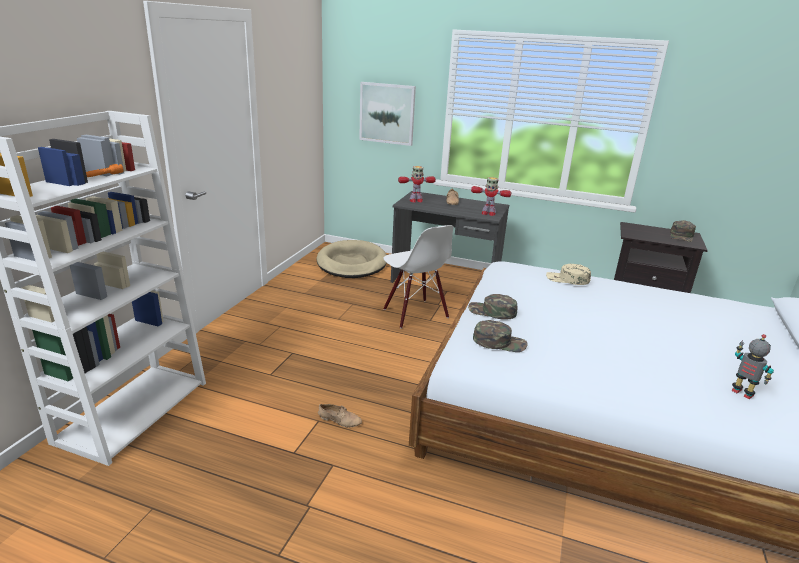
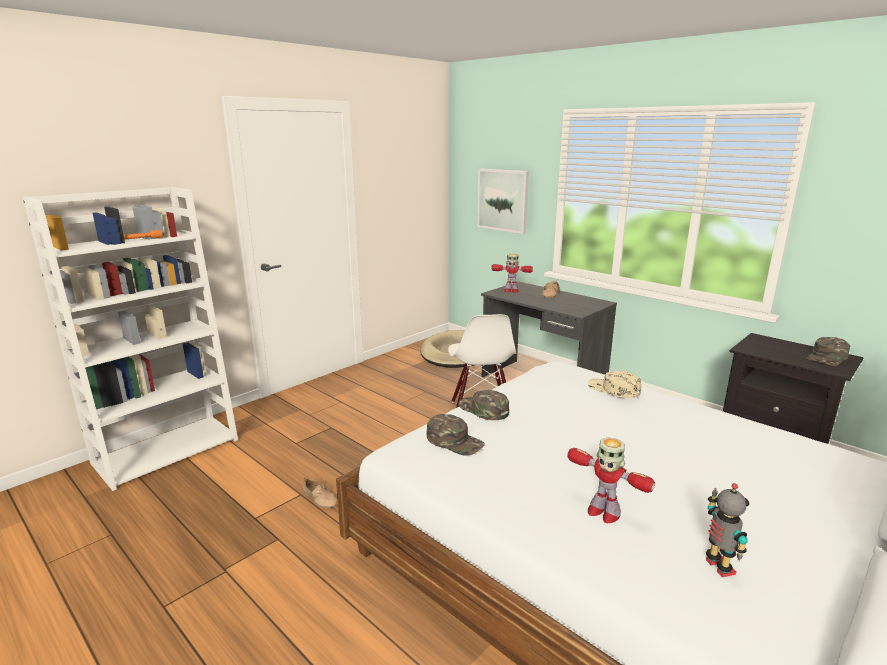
camera: 25 degrees right, 5 degrees down
(488, 213) = (578, 309): toy robot -> toy robot (603, 512)

